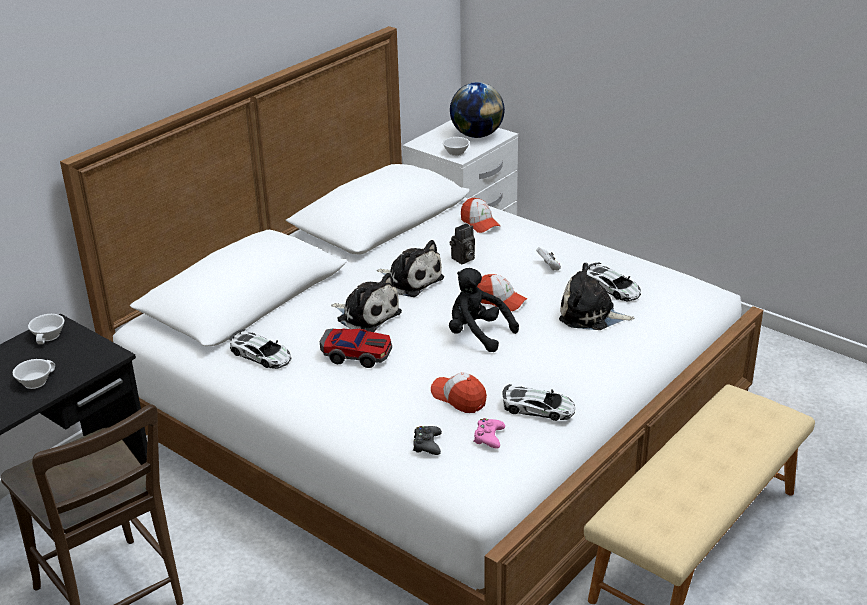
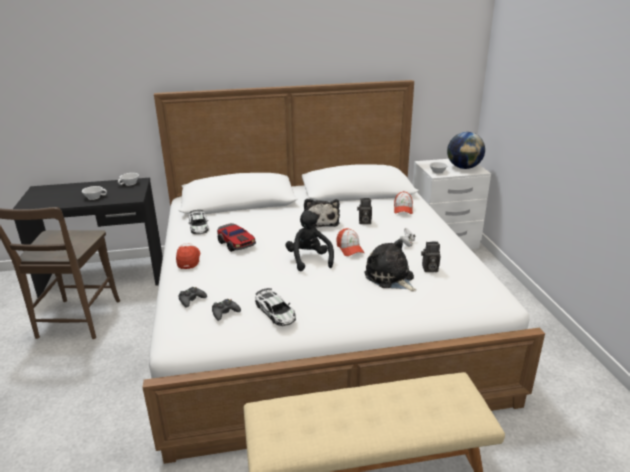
camera: 40 degrees right, 5 degrees down
(366, 315) = (271, 228): plush toy -> none
(459, 398) = (245, 285): cap -> cap (188, 259)
(488, 437) = (225, 313): pink game controller -> black game controller
(612, 288) = (429, 269): toy car -> camera

